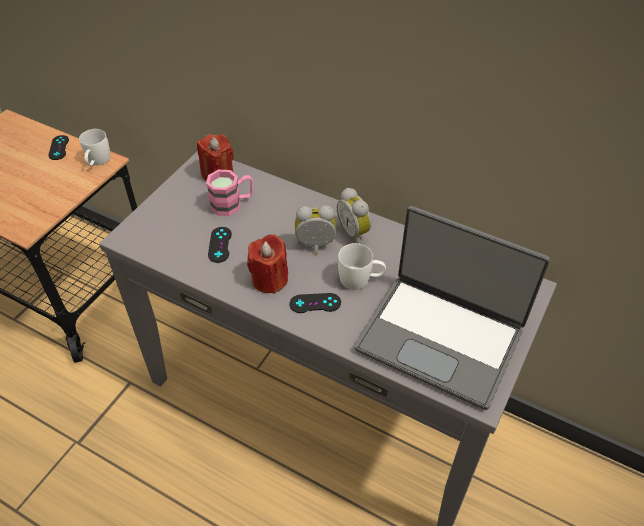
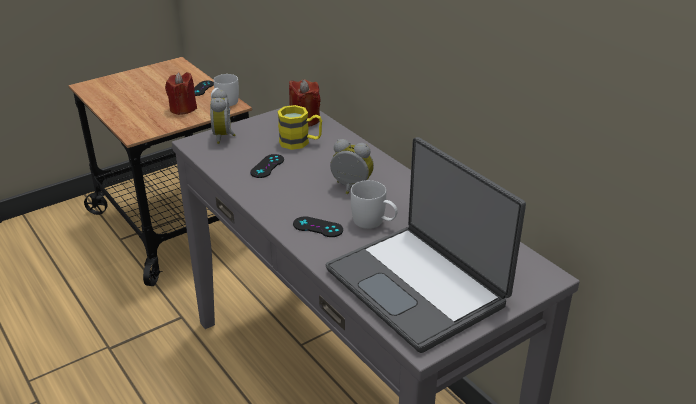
camera: 25 degrees right, 15 degrees down
(232, 204) = (300, 142): pink mug -> yellow mug
(269, 279) = (291, 200): red candle -> red candle (183, 109)
(355, 232) = (396, 188): alarm clock -> alarm clock (225, 136)

